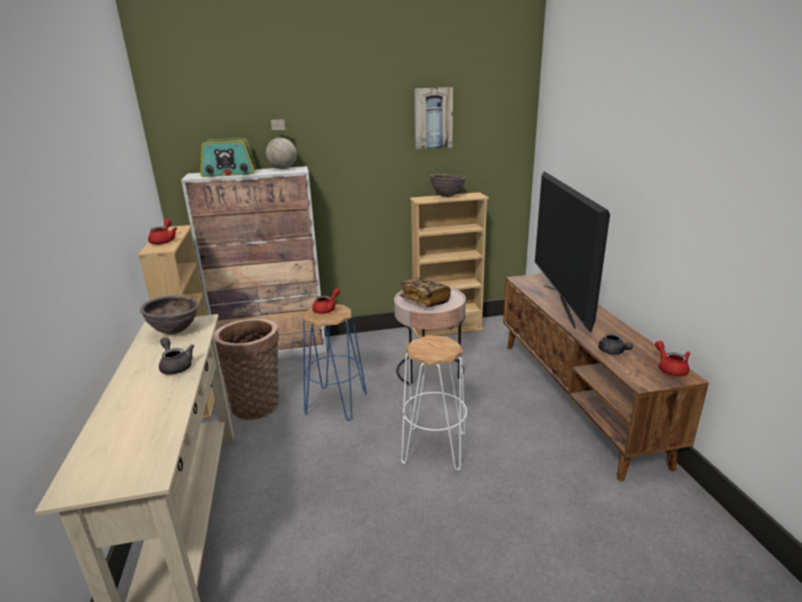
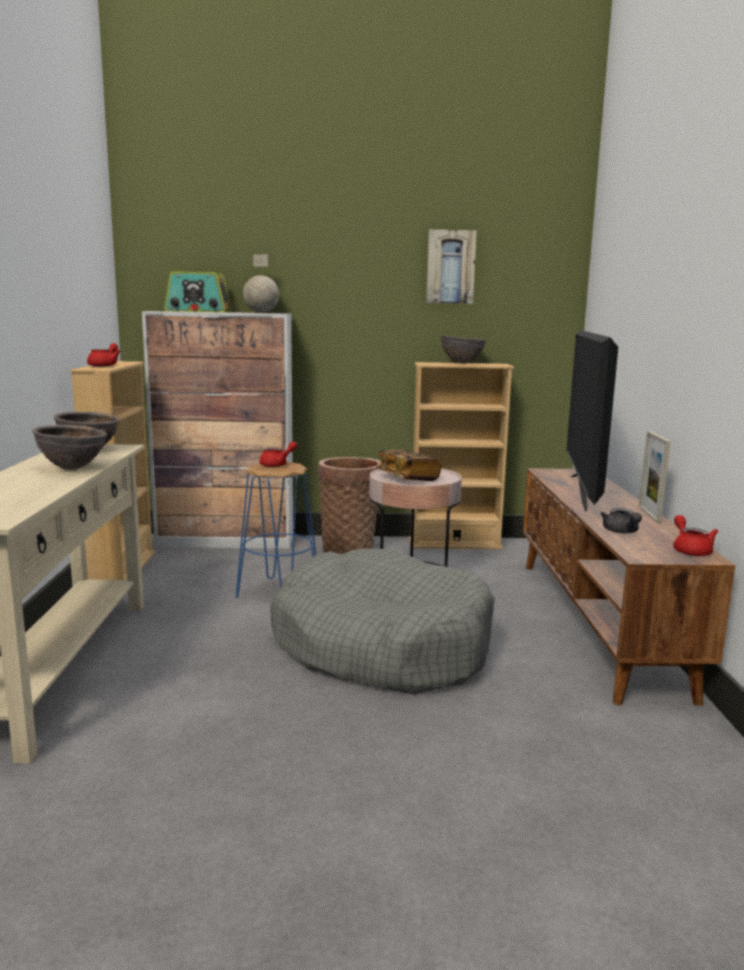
camera: 10 degrees right, 10 degrees down
(176, 366) = (73, 468): grey teapot -> brown bowl
(257, 403) = (184, 583): basket -> basket (349, 549)
(435, 448) = (381, 645): white stool -> grey dog bed
(619, 326) = (649, 514): none -> picture frame

